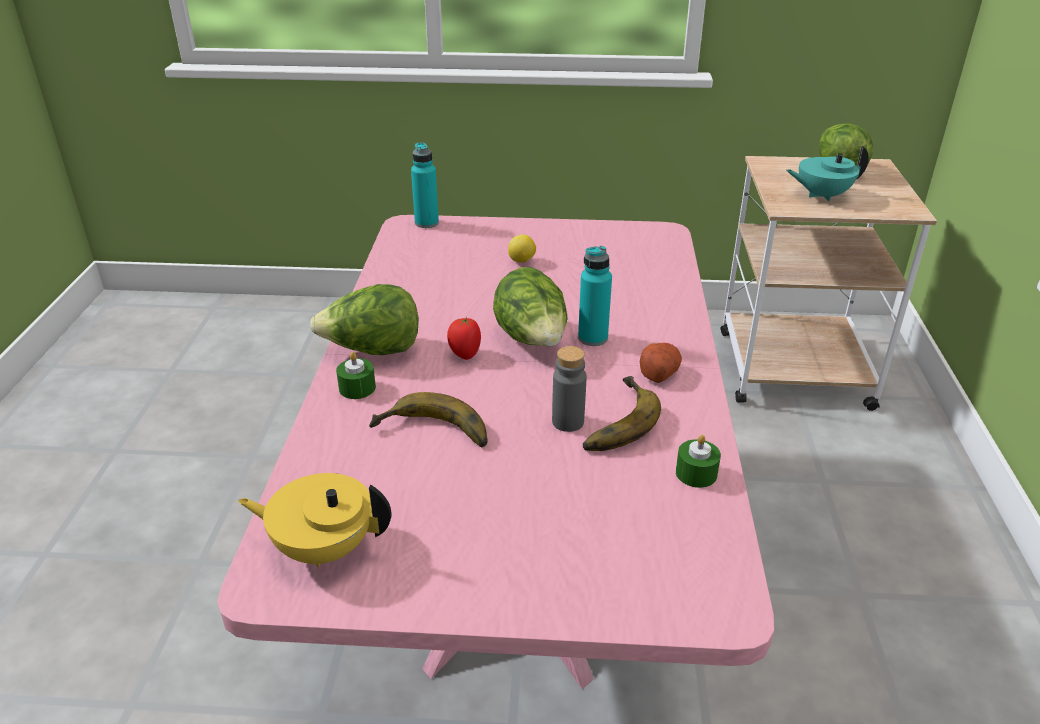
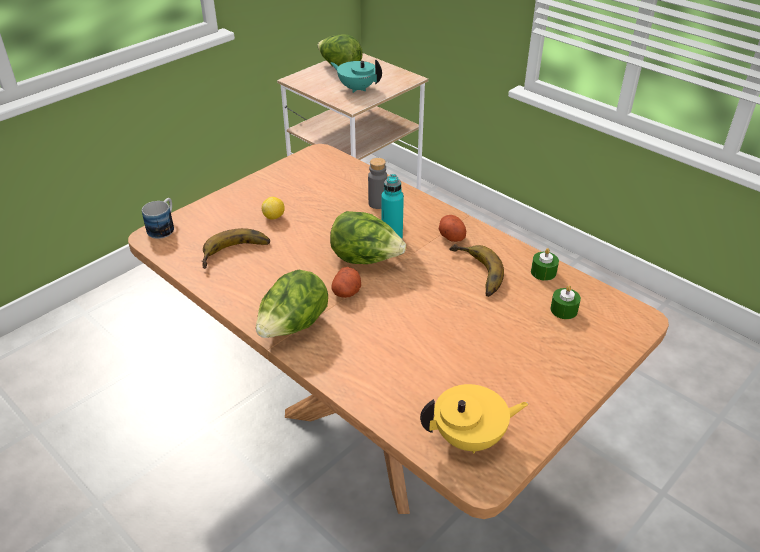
camera: 50 degrees left, 5 degrees up
(323, 547) = (470, 438): yellow teapot -> yellow teapot turned 150 degrees counterclockwise
(357, 388) = (327, 353): green candle -> green candle (564, 310)
(426, 223) = (164, 227): turquoise bottle -> mug
(432, 435) = (412, 345): banana -> banana (236, 254)
(464, 354) = (347, 292): tomato -> potato
(518, 580) = (379, 427): pink dining table -> brown dining table
(568, 422) = (457, 289): grey bottle -> grey bottle (377, 203)
(821, 195) = (357, 88): turquoise teapot -> turquoise teapot turned 90 degrees clockwise

